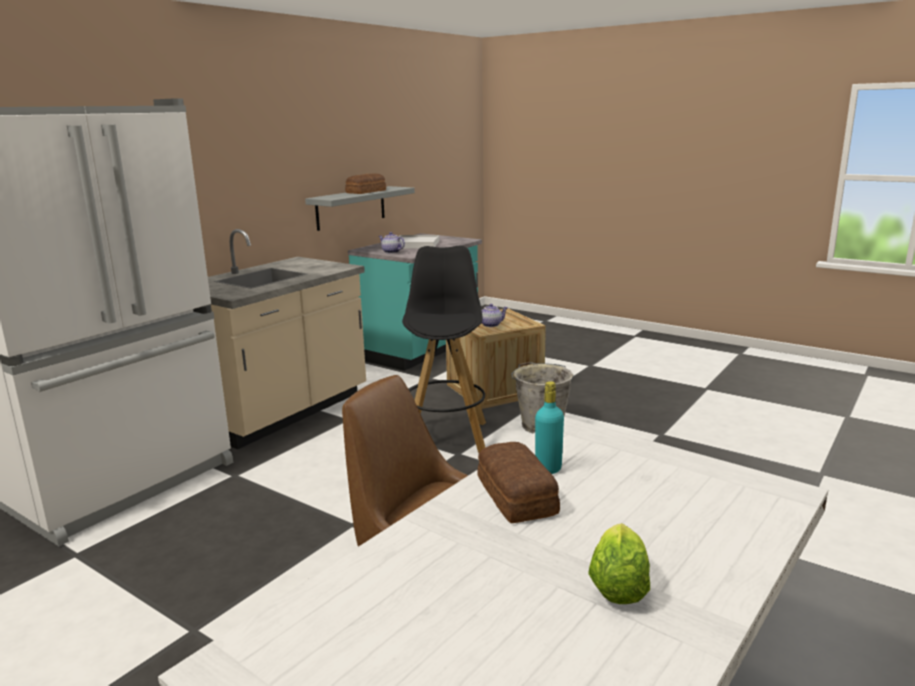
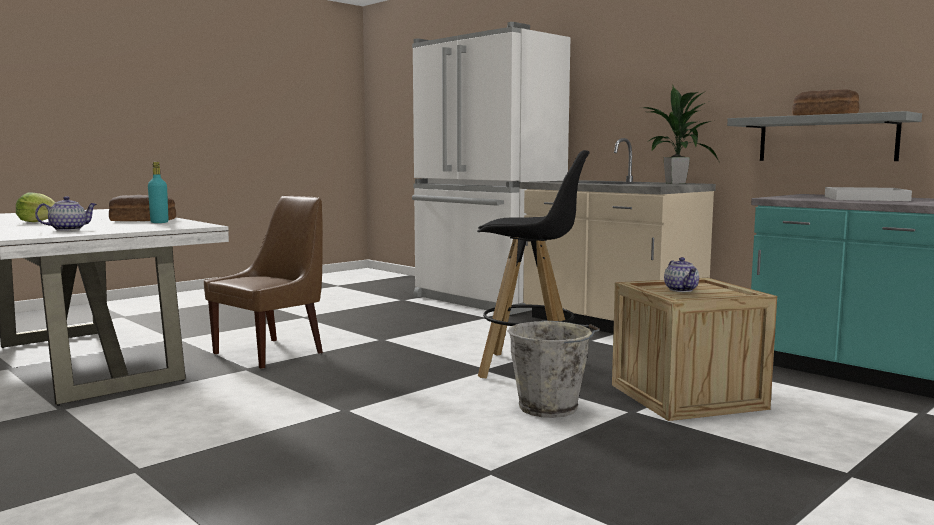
camera: 100 degrees right, 10 degrees down
(295, 263) = (675, 183): none -> potted plant
(391, 252) = (793, 196): teapot -> teapot (68, 229)

